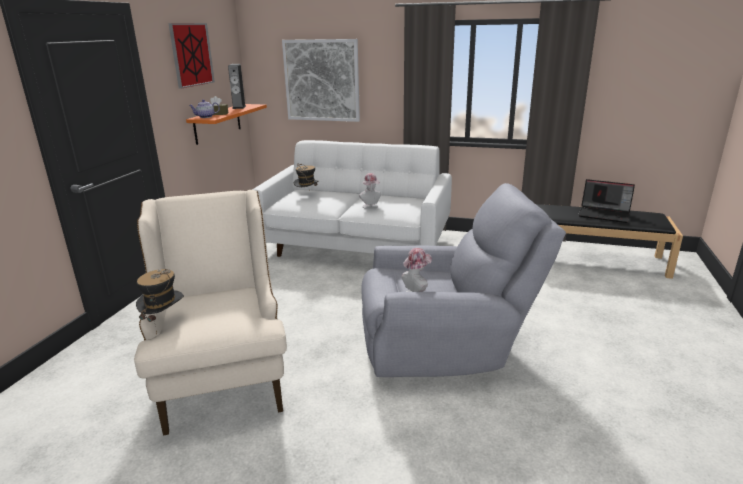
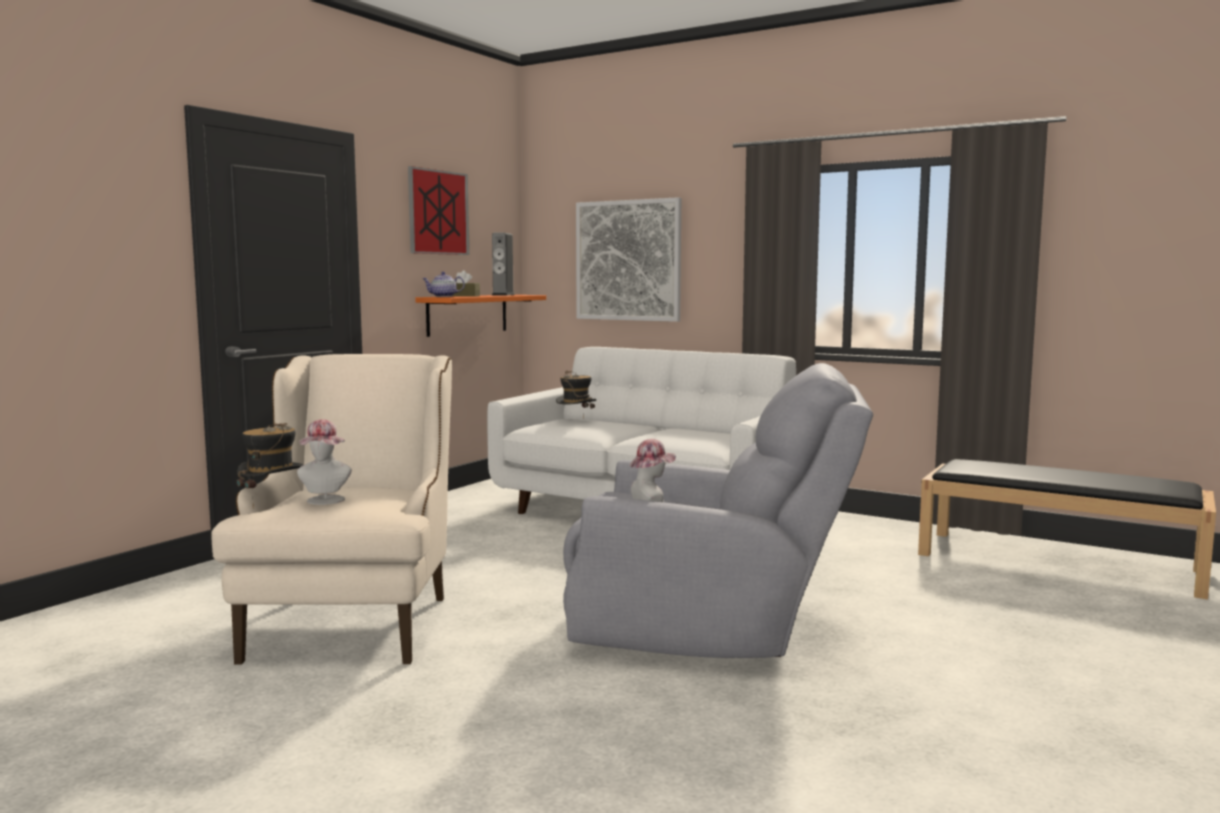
camera: 15 degrees right, 15 degrees down
(371, 207) = (661, 436): hat -> hat (325, 501)
(604, 214) = (1075, 475): laptop -> none

